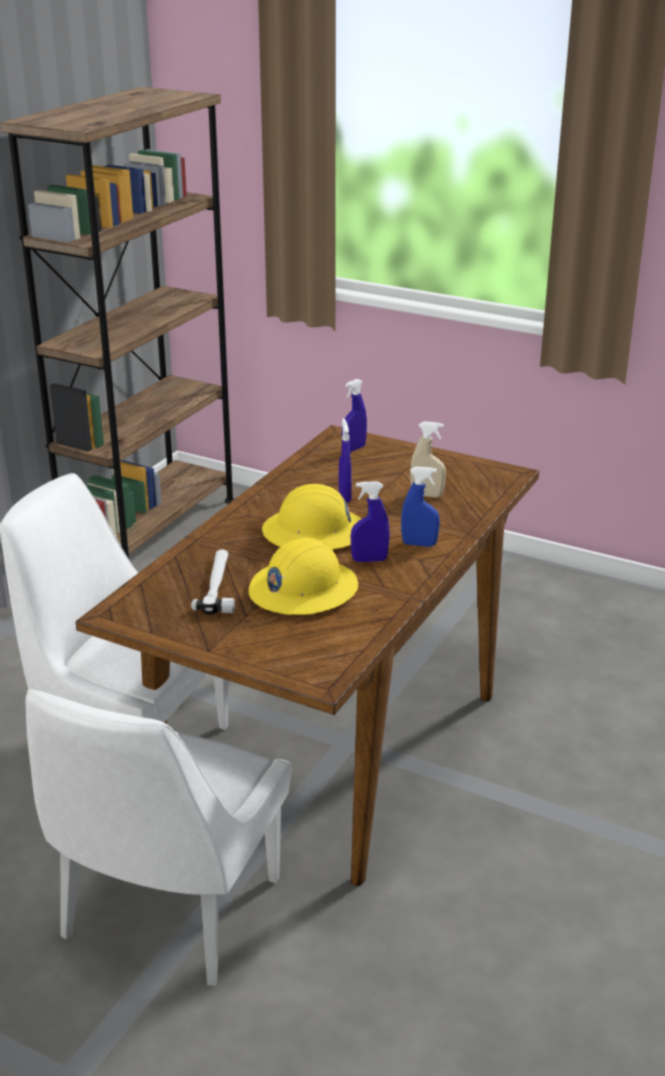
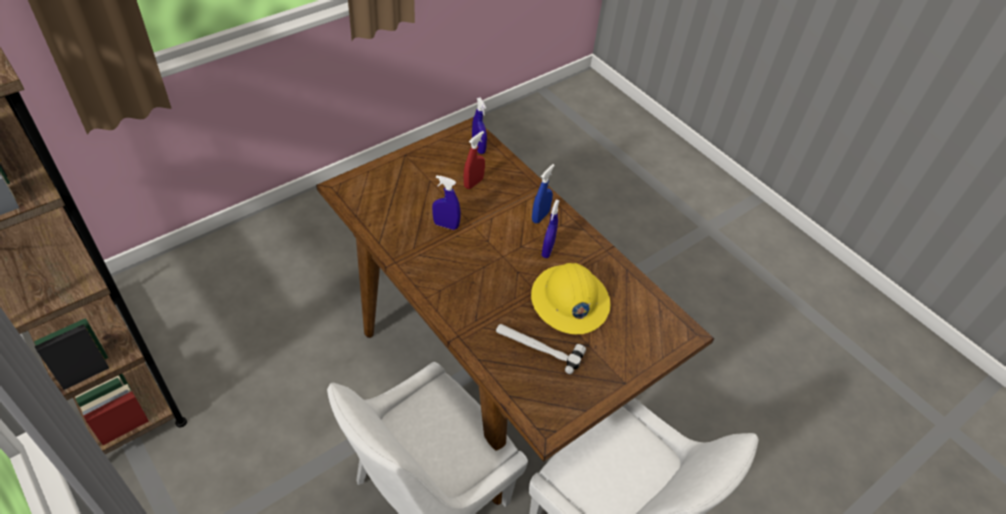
camera: 70 degrees left, 20 degrees up
(314, 532) = (491, 263): yellow hard hat -> none
(354, 449) = (372, 189): blue spray bottle -> blue spray bottle (478, 147)
(427, 495) = (473, 183): beige spray bottle -> red spray bottle

